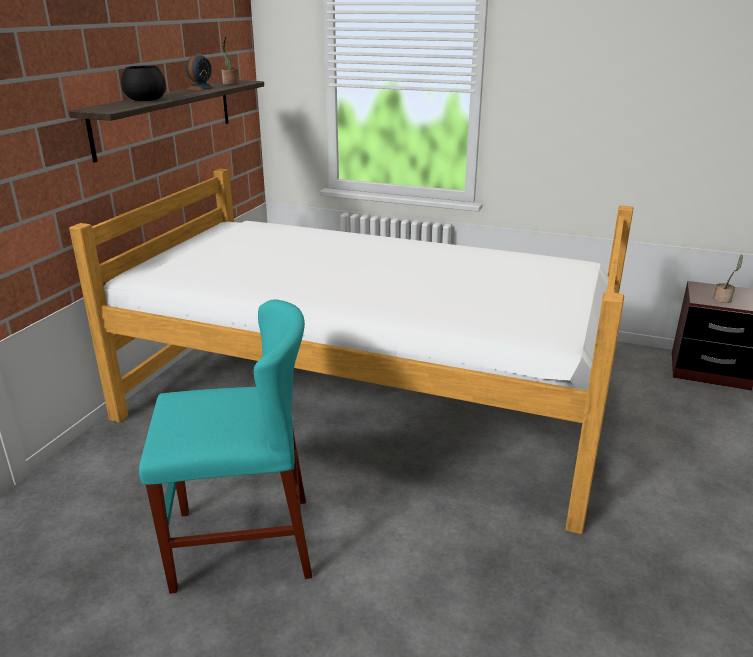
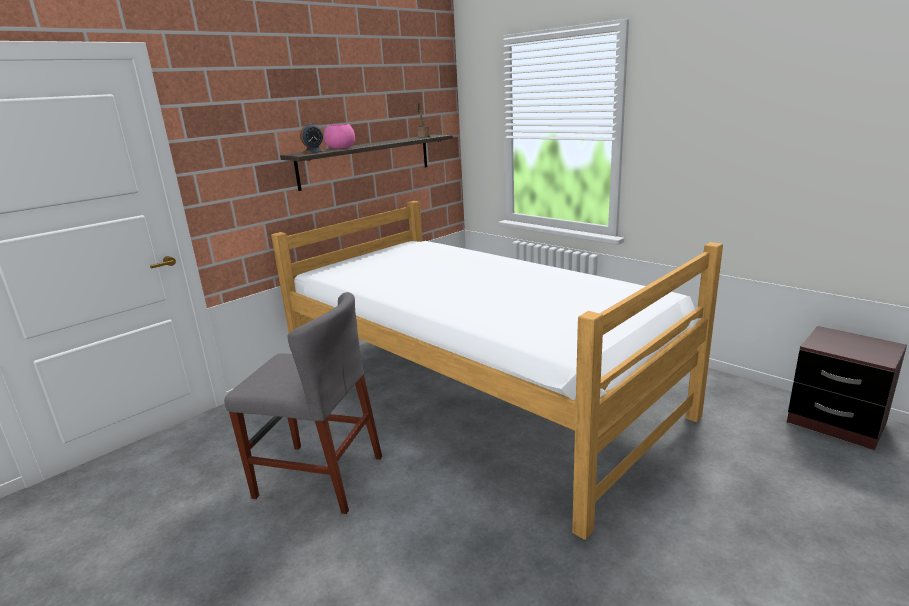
camera: 25 degrees right, 5 degrees down
(146, 100) = (341, 148): black bowl -> pink bowl
(201, 88) = (395, 140): alarm clock -> alarm clock (313, 152)
(242, 543) = (319, 477): turquoise chair -> grey chair
(723, 299) = (843, 347): potted plant -> none

